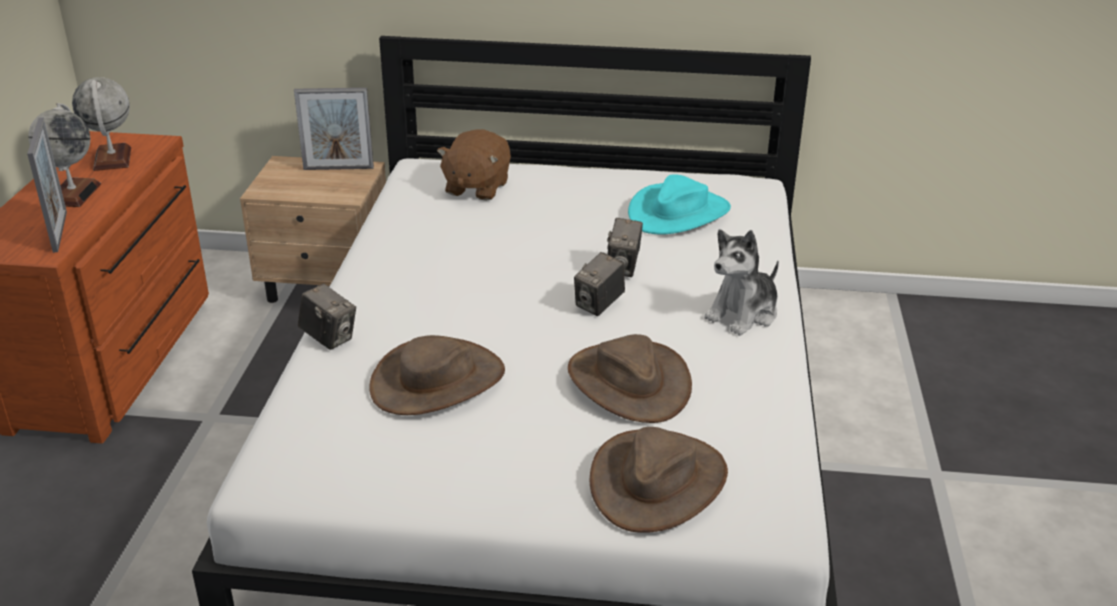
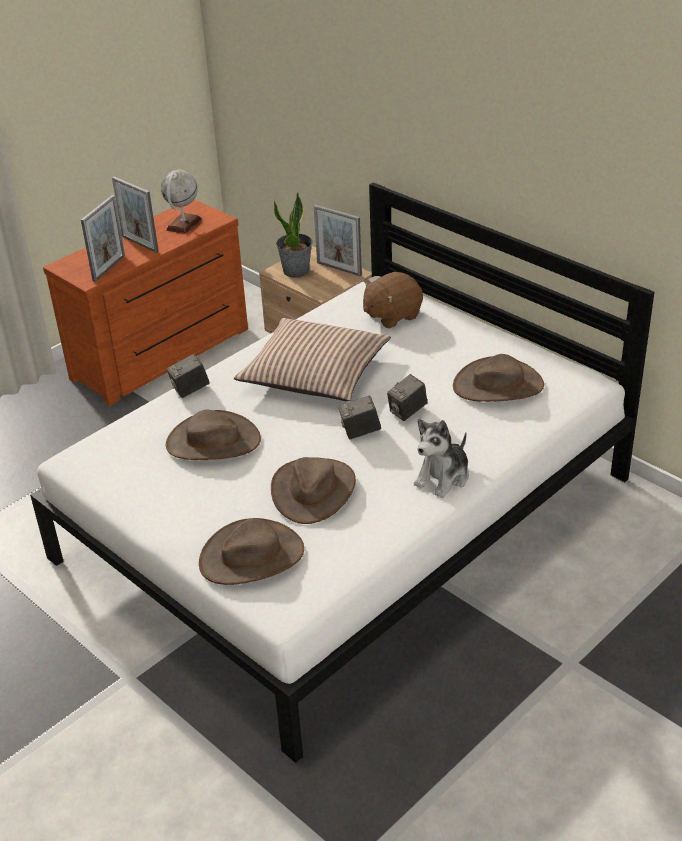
camera: 40 degrees right, 5 degrees up
(73, 194) = (140, 244): globe -> picture frame
(288, 184) = (296, 271): none -> potted plant
(329, 338) = (190, 390): camera -> camera turned 75 degrees clockwise
(464, 268) = (314, 373): none -> pillow
(678, 213) = (498, 385): turquoise hat -> brown hat
(743, 314) = (443, 477): plush toy -> plush toy turned 45 degrees counterclockwise

